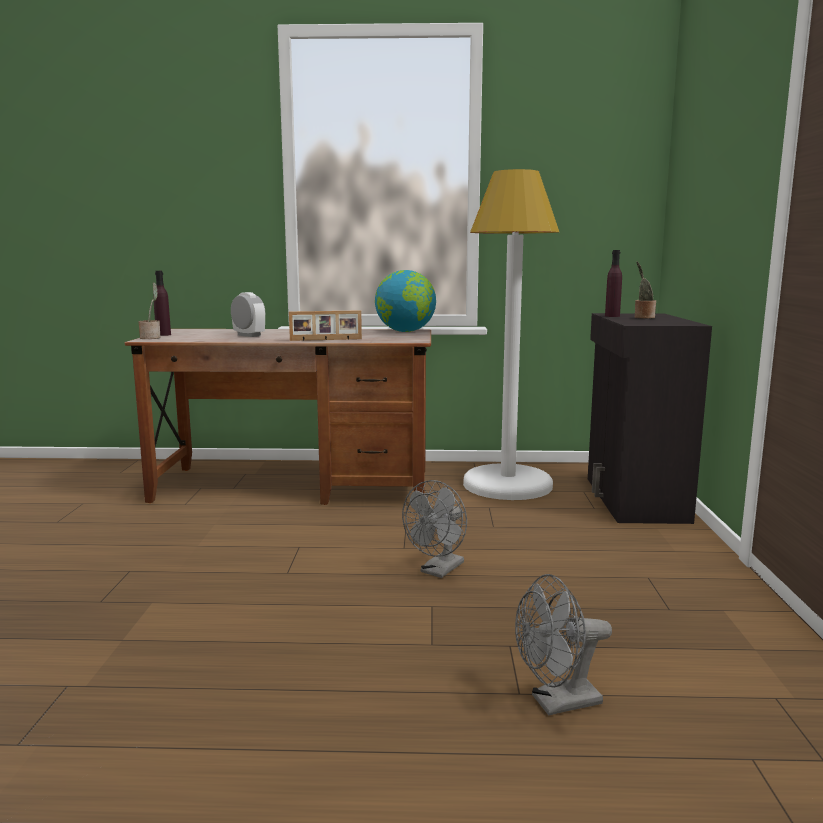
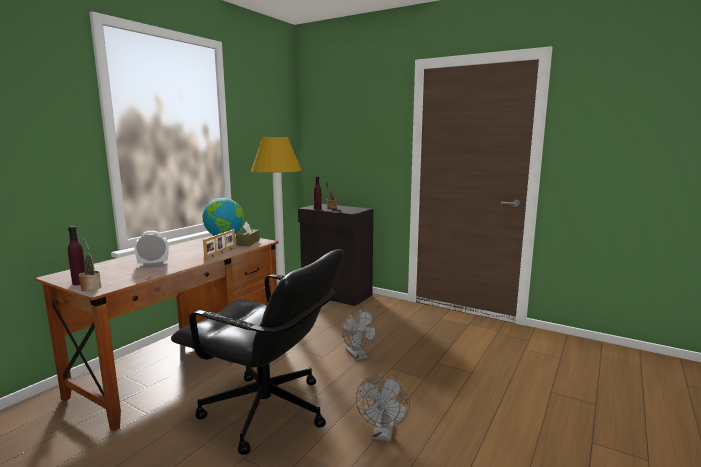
camera: 60 degrees left, 0 degrees up
(228, 555) = (266, 412): none -> black office chair
(393, 338) = (248, 243): none -> brown tissue box
(557, 703) = (482, 367): grey fan -> grey fan (383, 434)

